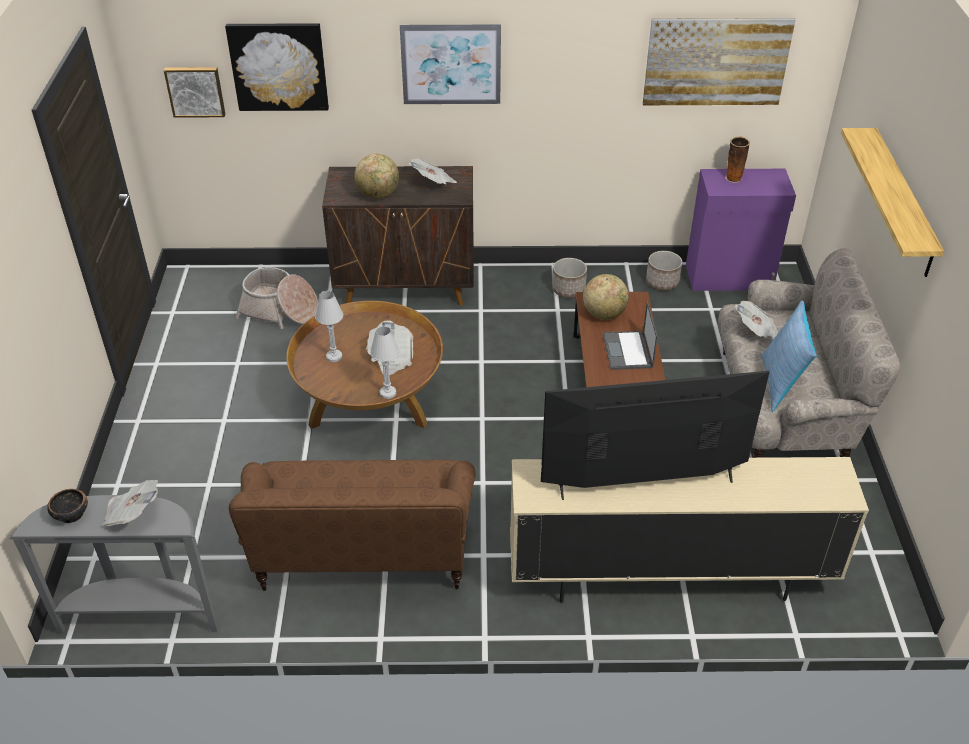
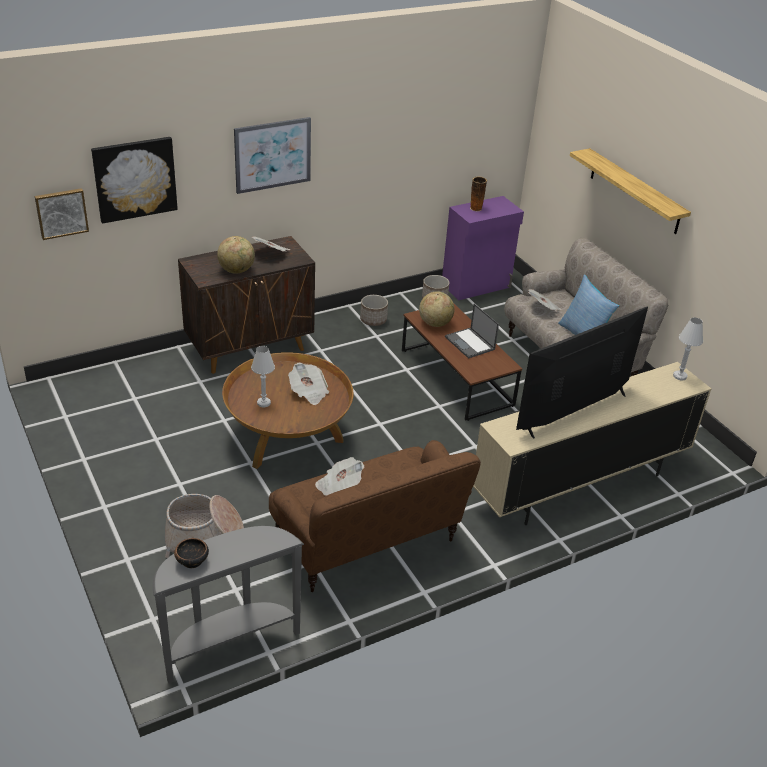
camera: 30 degrees left, 5 degrees down
(133, 513) = (243, 543): newspaper -> newspaper (339, 487)
(279, 310) = (159, 391): basket -> basket (204, 536)
(388, 393) = (326, 416): white table lamp -> white table lamp (680, 376)
(716, 62) = (456, 123): picture -> none

